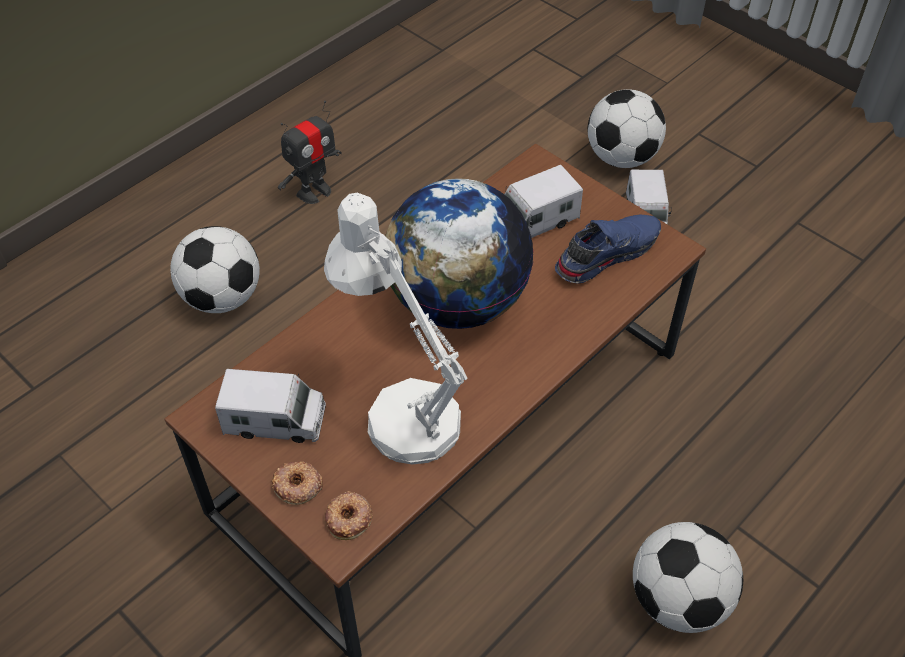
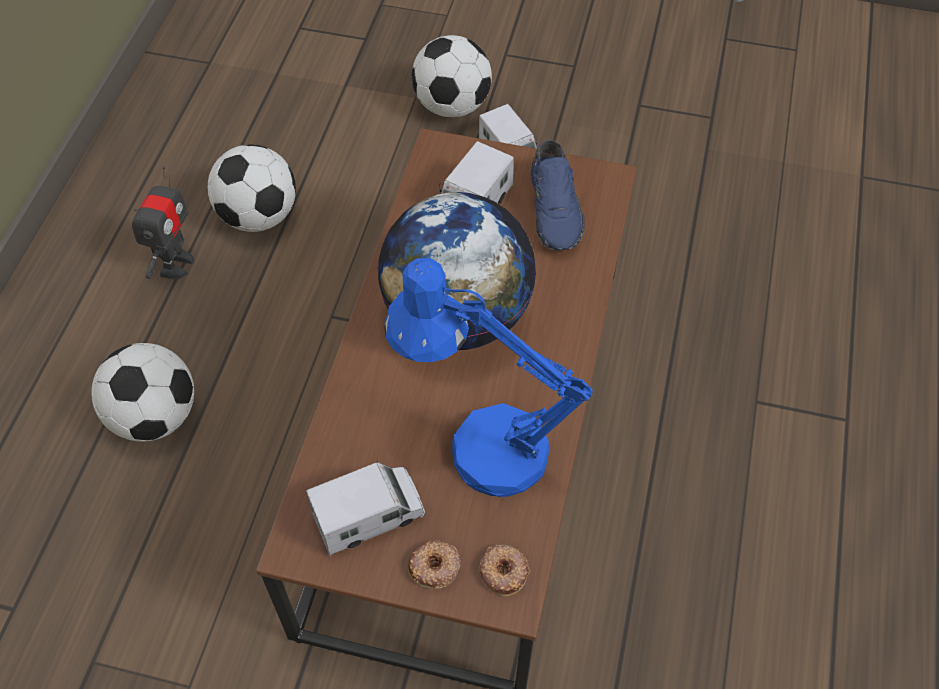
camera: 30 degrees left, 5 degrees up
(402, 410) = (479, 445): white table lamp -> blue table lamp
(605, 253) = (556, 209): blue shoe -> blue shoe turned 150 degrees clockwise
(678, 599) = (750, 488): football -> football (259, 216)

